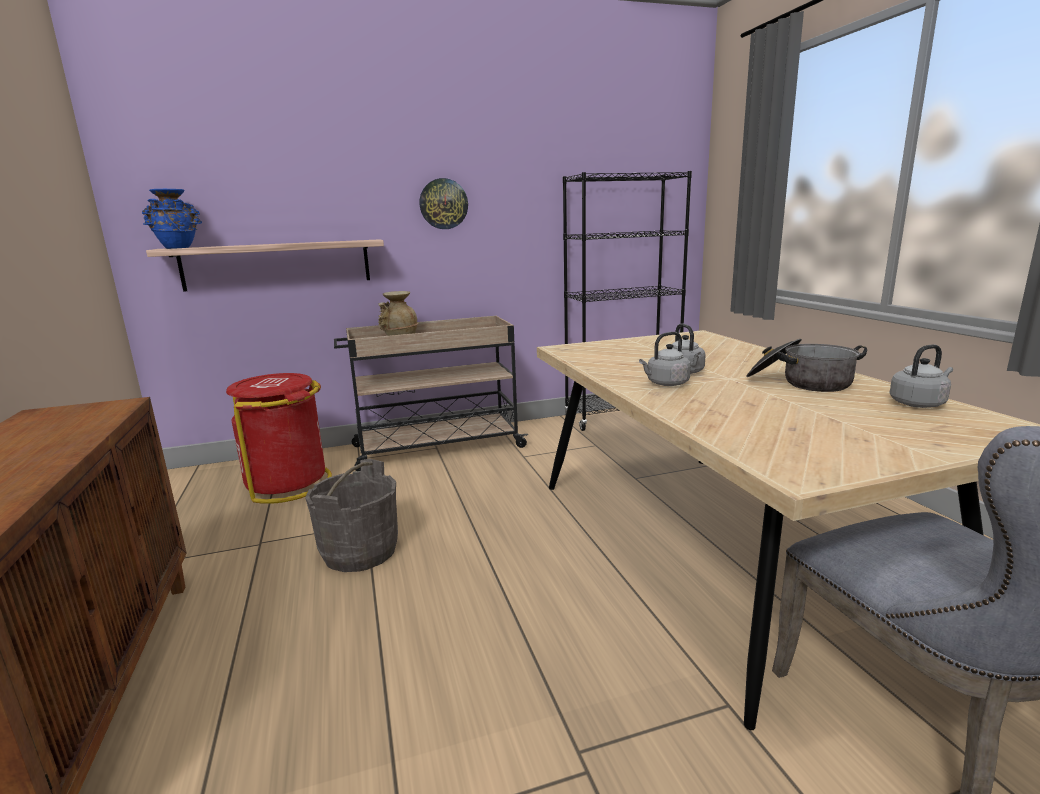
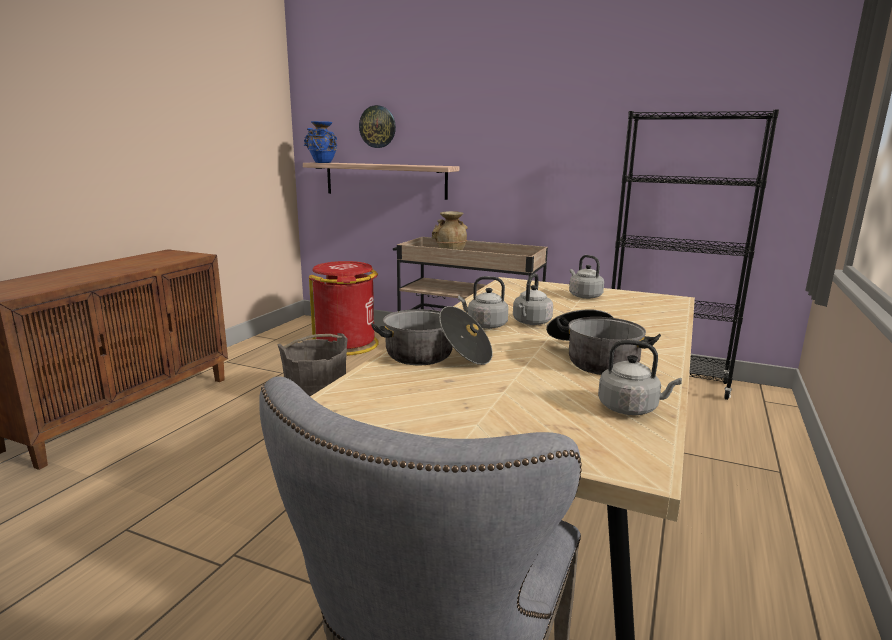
camera: 40 degrees right, 0 degrees up
(443, 204) = (515, 138): wall clock -> wall clock (377, 126)
(645, 345) = (584, 296): none -> grey kettle
(723, 416) = (435, 356): none -> cooking pot

